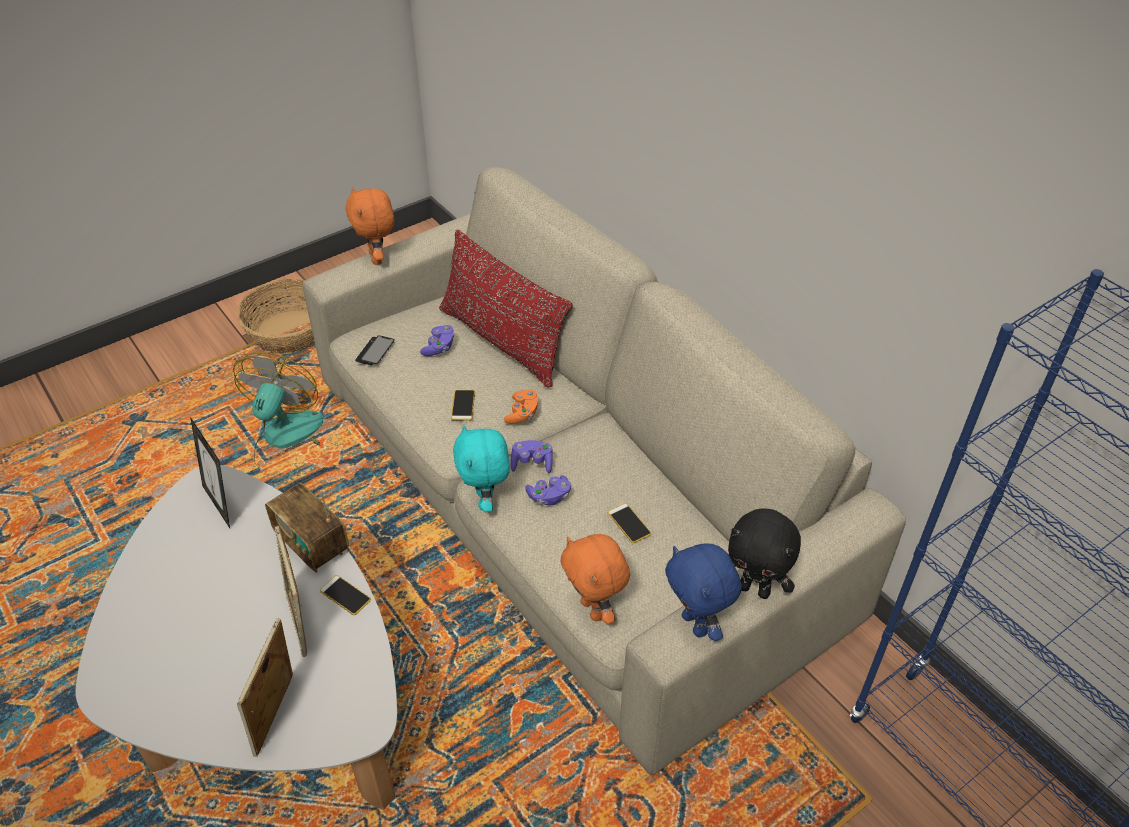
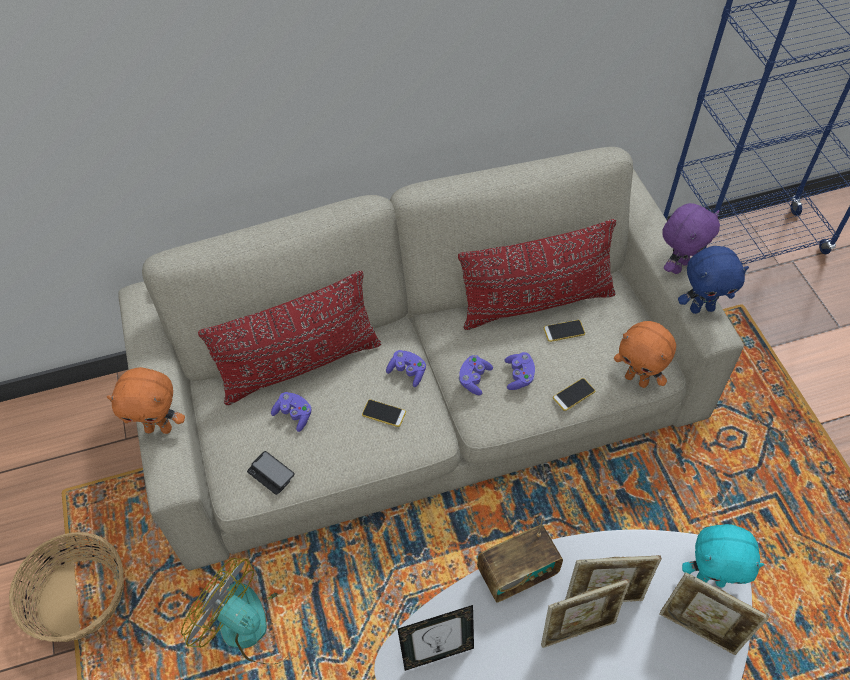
camera: 70 degrees left, 10 degrees up
(261, 606) = (577, 630): none -> picture frame
(345, 595) = (583, 555): phone -> phone (574, 394)
(486, 501) = (501, 425): turquoise plush toy -> turquoise plush toy (711, 579)
(522, 413) = (407, 372): orange game controller -> purple game controller
(594, 609) = (637, 379): orange plush toy -> orange plush toy turned 45 degrees clockwise
(665, 497) = (536, 303): none -> red pillow
(755, 589) = (678, 265): black plush toy -> purple plush toy

